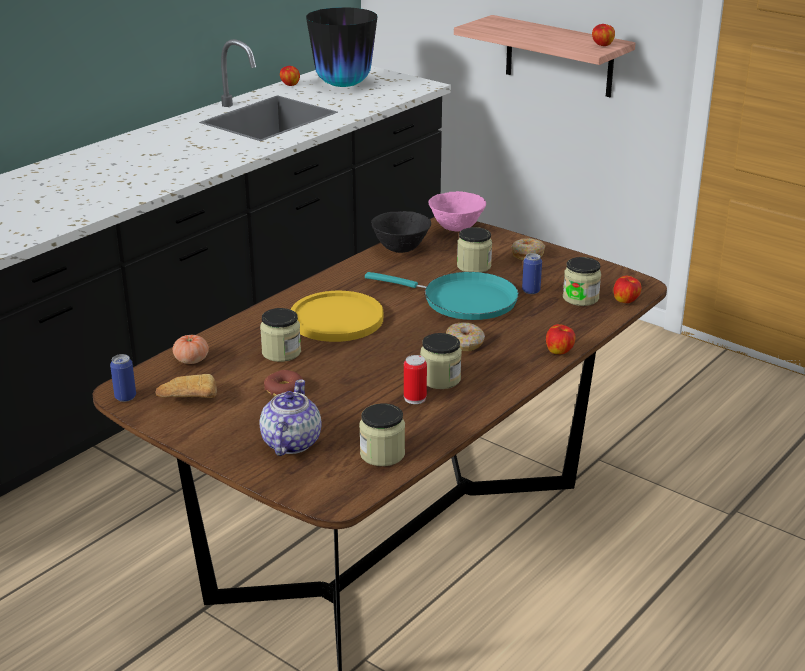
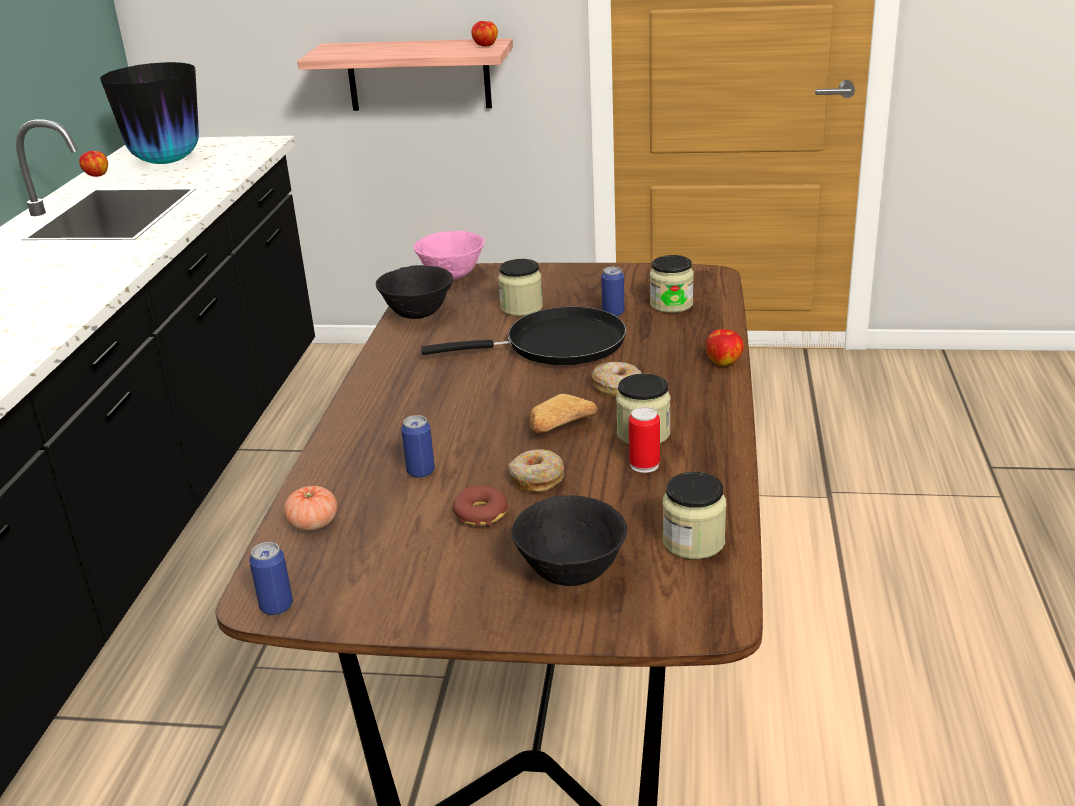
camera: 30 degrees left, 0 degrees up
(187, 399) = (368, 574): bread -> bread (557, 429)
(281, 352) = (421, 472): jar -> can
(290, 443) = (571, 574): teapot -> black bowl
(336, 319) = (439, 410): yellow plate -> none
(463, 301) = (557, 345): turquoise frying pan -> black frying pan
(527, 254) = (561, 280): donut -> donut (536, 478)
(626, 301) = (718, 294): apple -> none

